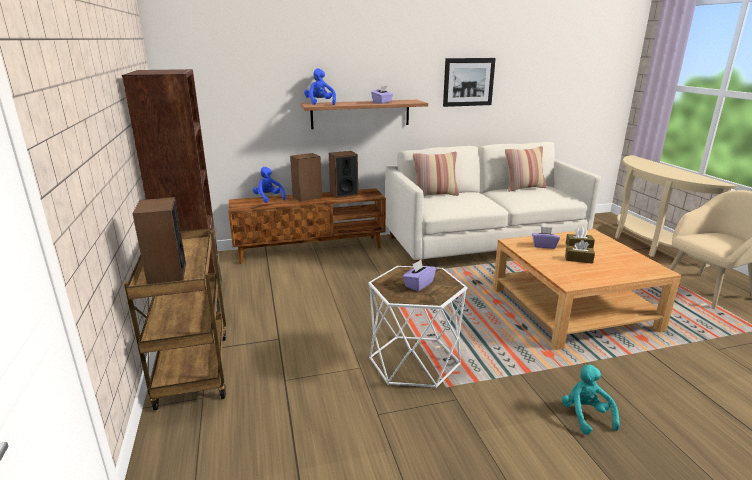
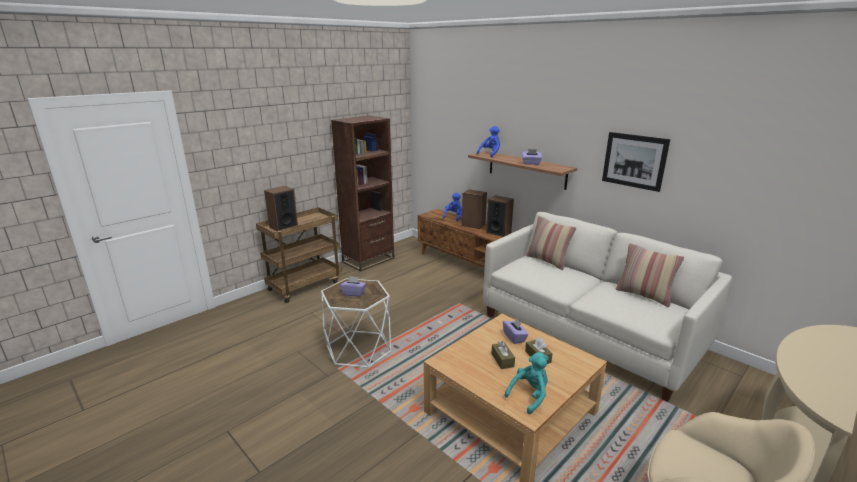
camera: 60 degrees right, 0 degrees up
(585, 416) = (342, 440): turquoise plush toy -> turquoise plush toy (529, 395)

